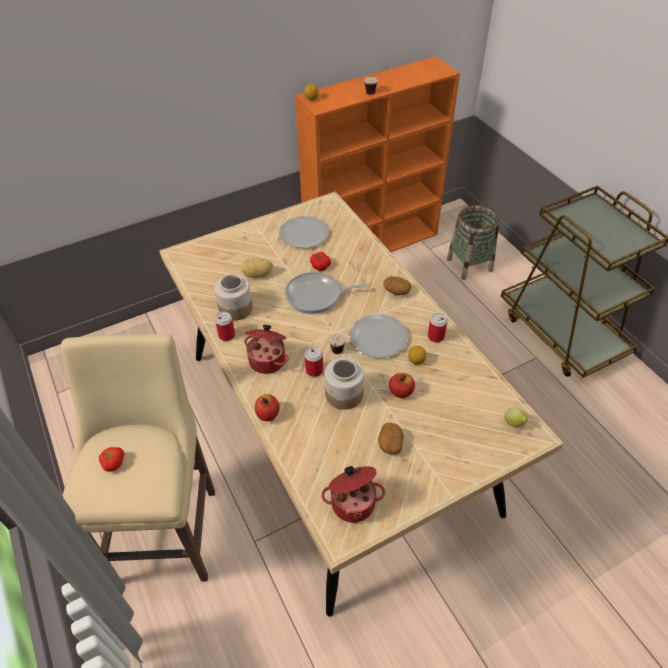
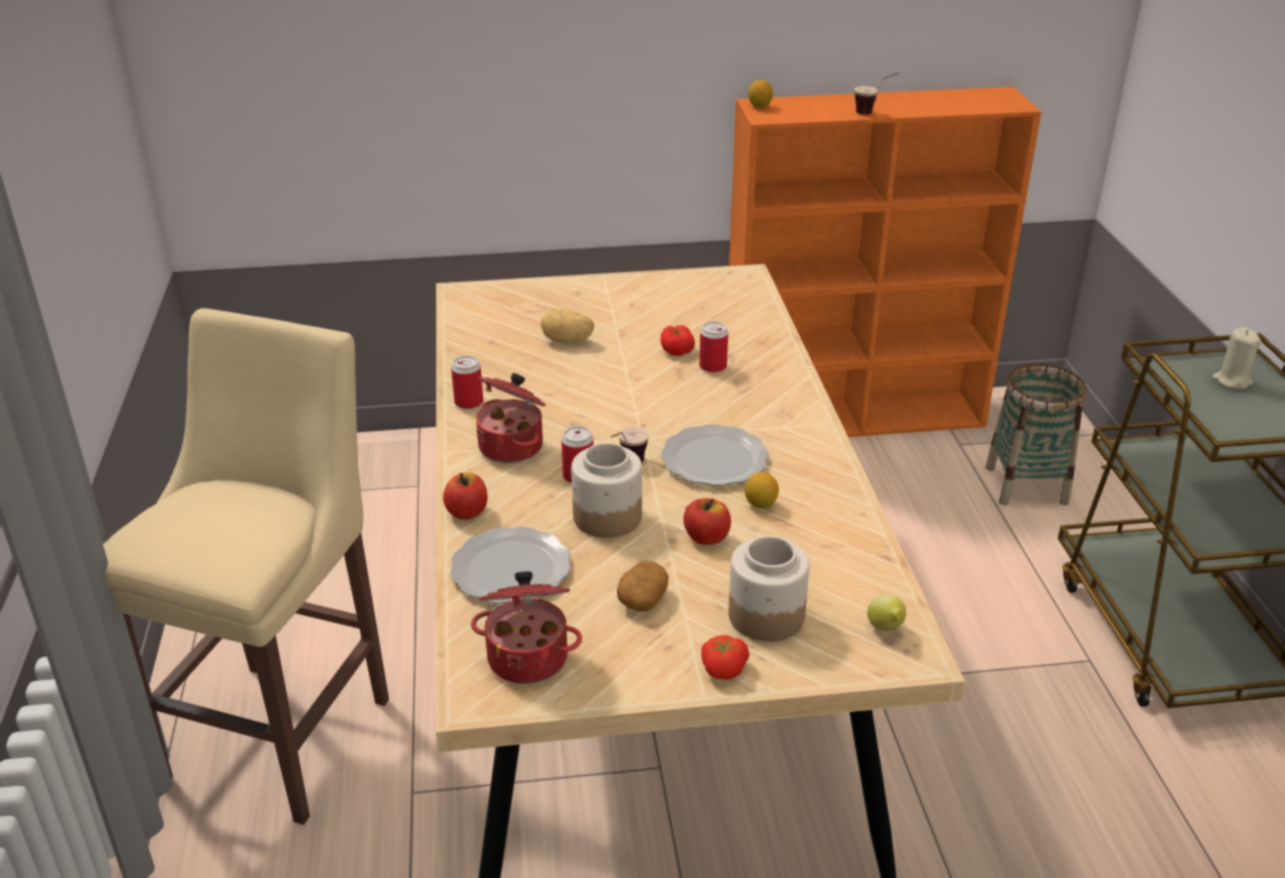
camera: 20 degrees right, 15 degrees down
(113, 463) = (200, 516): tomato -> tomato (722, 668)
(235, 308) = (504, 373): jar -> jar (765, 616)
(303, 234) = (675, 306): plate -> plate (509, 570)
(316, 296) = (645, 385): frying pan -> none
(396, 291) = (786, 407): potato -> none
(436, 336) = (817, 480): can -> can (713, 366)
(594, 217) = (1231, 381): none -> beige candle

